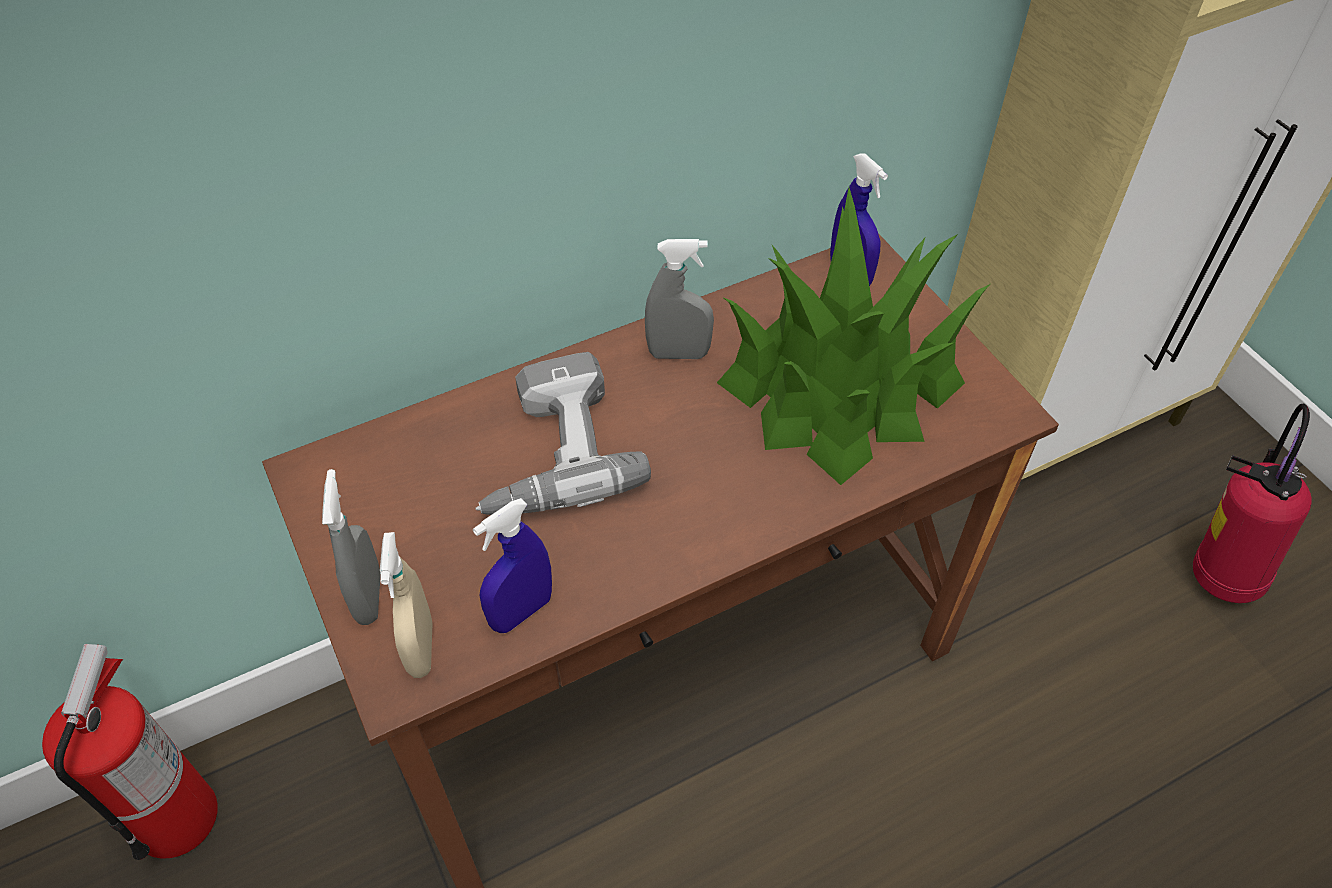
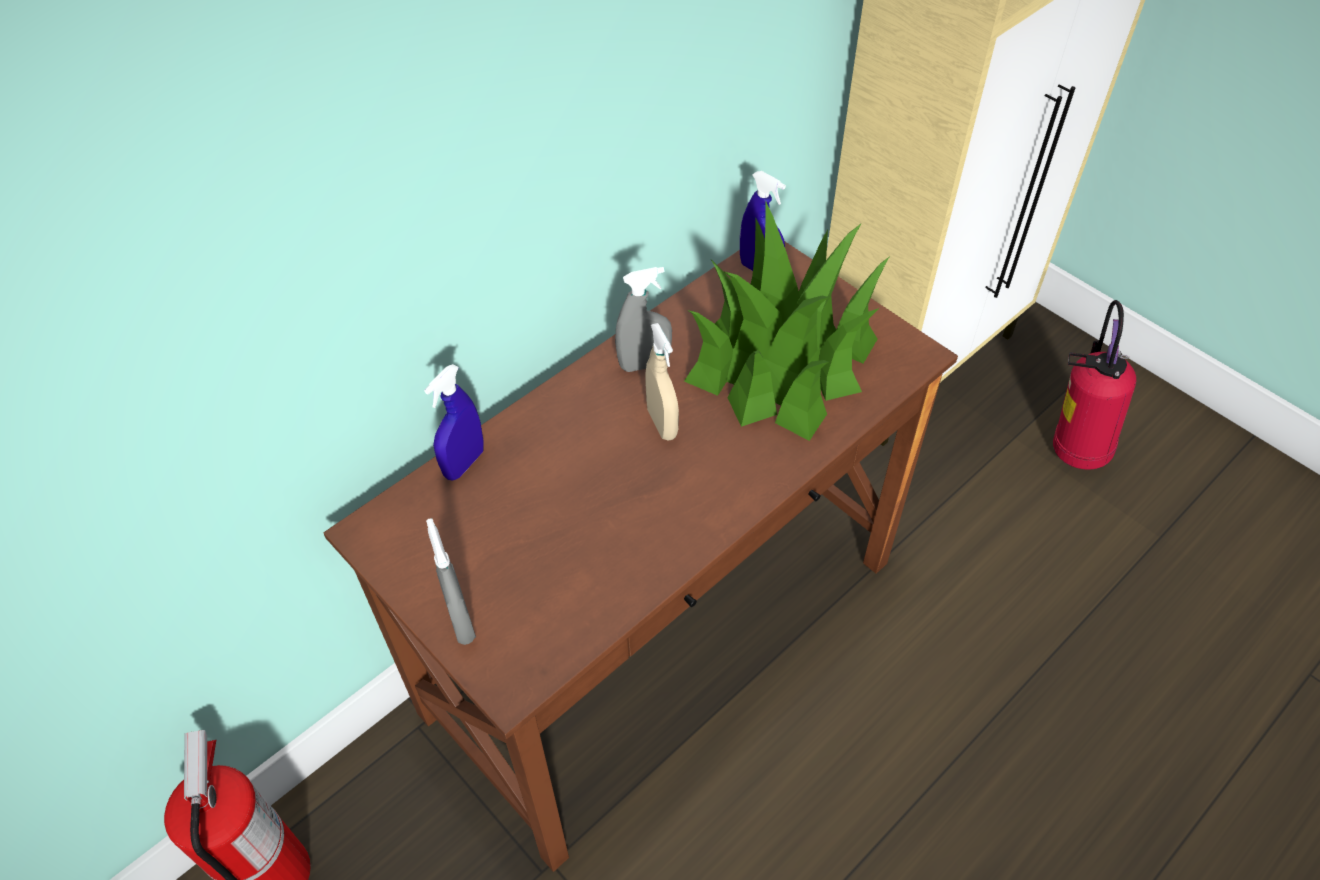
camera: 15 degrees left, 0 degrees up
(421, 649) = (521, 651): beige spray bottle -> beige spray bottle (662, 423)
(521, 612) = (592, 601): blue spray bottle -> blue spray bottle (464, 463)
(549, 452) = (567, 468): power drill -> none

